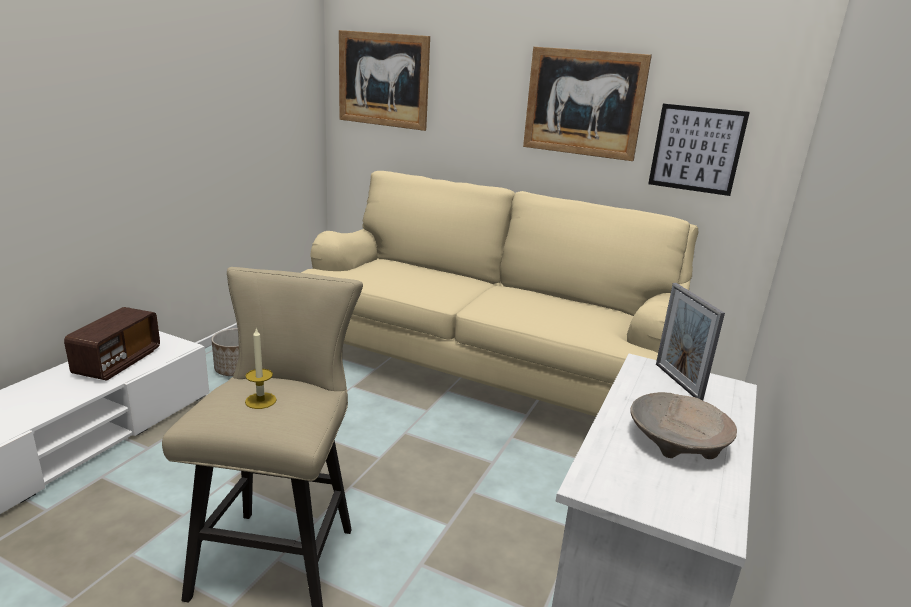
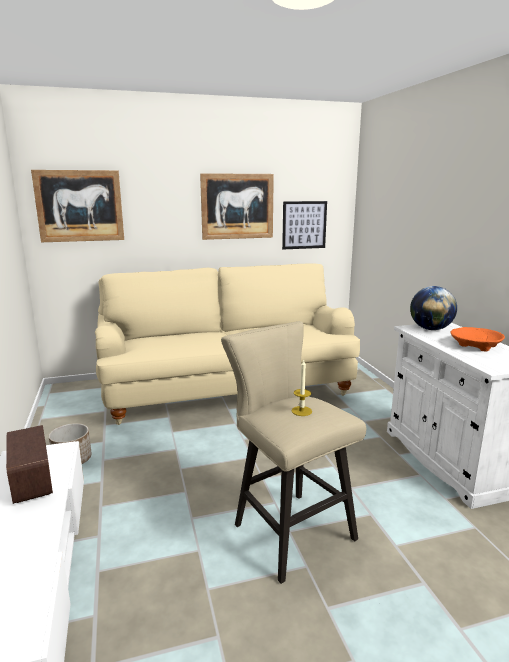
camera: 40 degrees left, 5 degrees down
(677, 440) = (475, 346): beige bowl -> orange bowl
(678, 382) = (430, 329): picture frame -> globe

